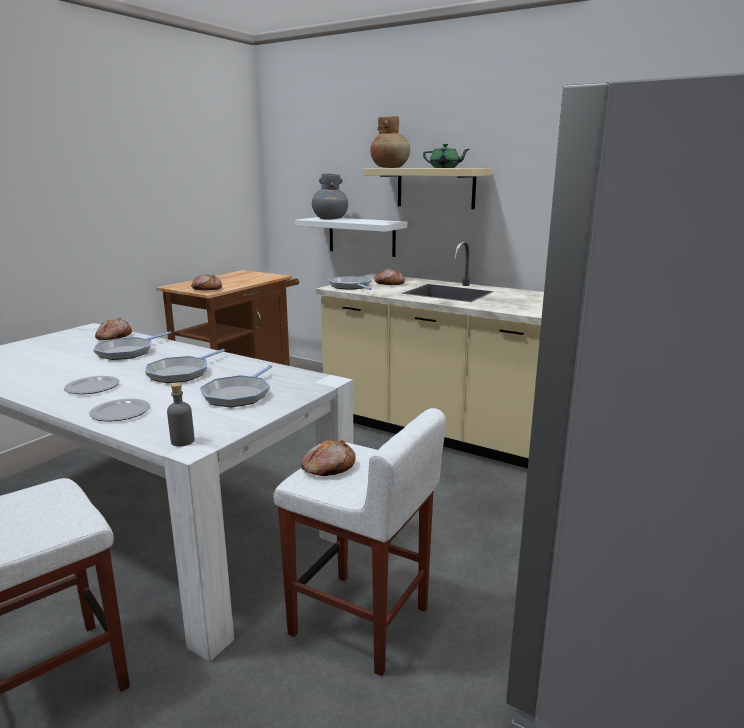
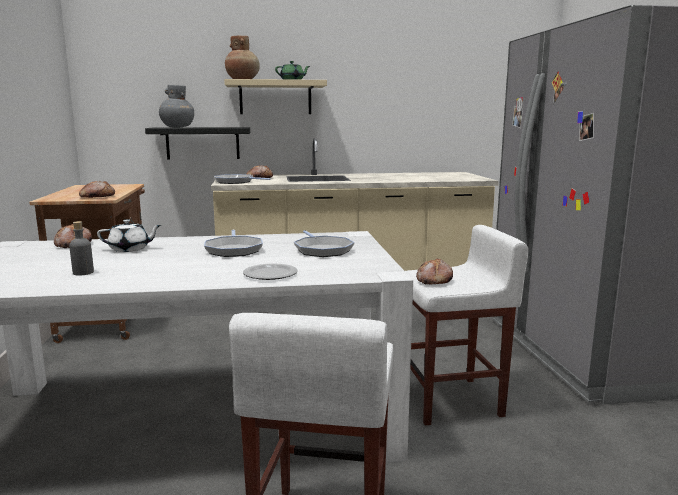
camera: 40 degrees left, 5 degrees down
(91, 388) = (186, 270): plate -> none
(128, 352) = (130, 249): frying pan -> white teapot
(182, 441) = (371, 273): grey bottle -> grey bottle (83, 272)
(361, 236) = (203, 143): white shelf -> black shelf

